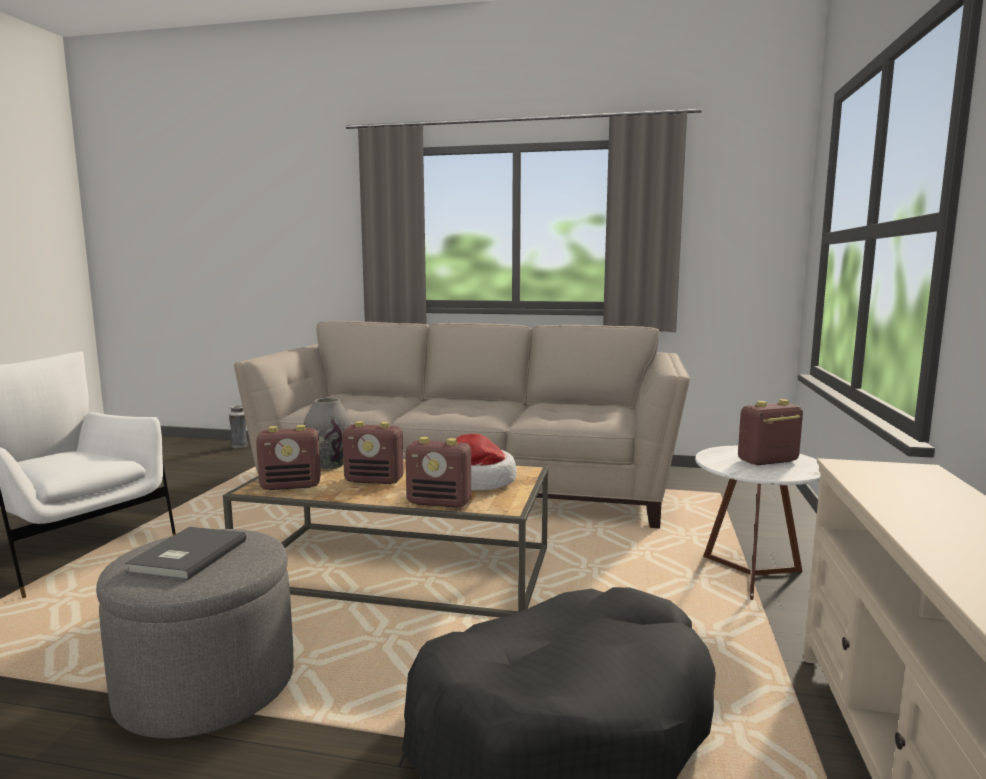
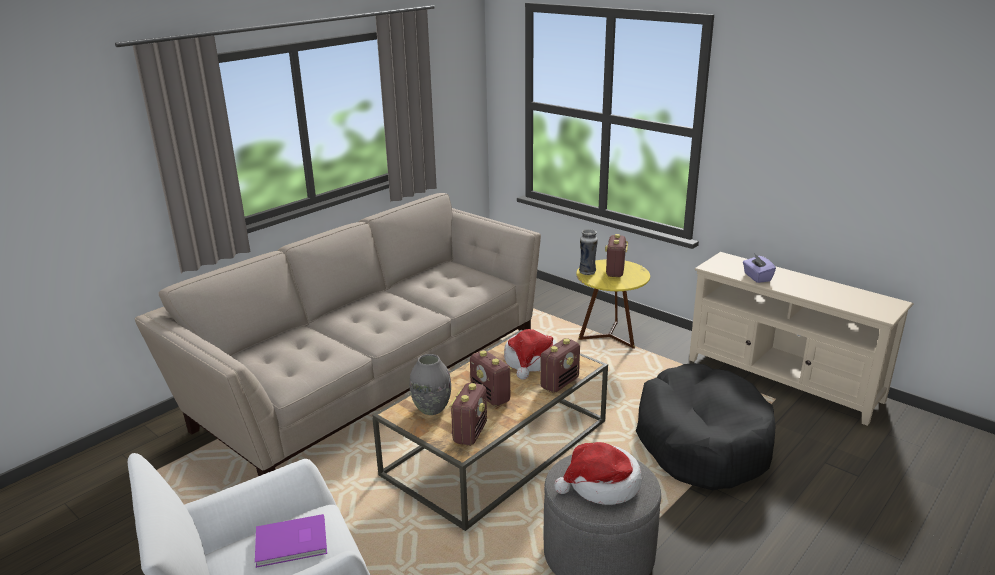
camera: 60 degrees left, 15 degrees up
(68, 459) = (292, 543): none -> purple book
(186, 556) = (602, 485): grey book -> hat
(239, 446) = (46, 485): vase -> vase (587, 272)
(375, 480) = (491, 396): radio -> radio turned 105 degrees clockwise
(750, 576) = (609, 337): white side table -> yellow side table
(897, 498) = (757, 277): none -> purple tissue box

